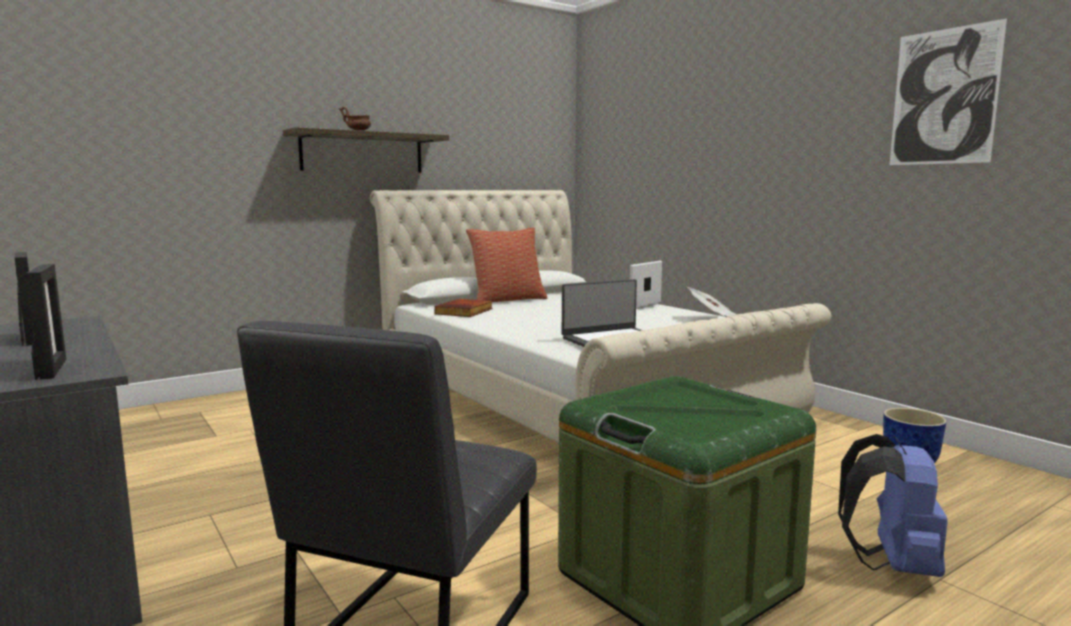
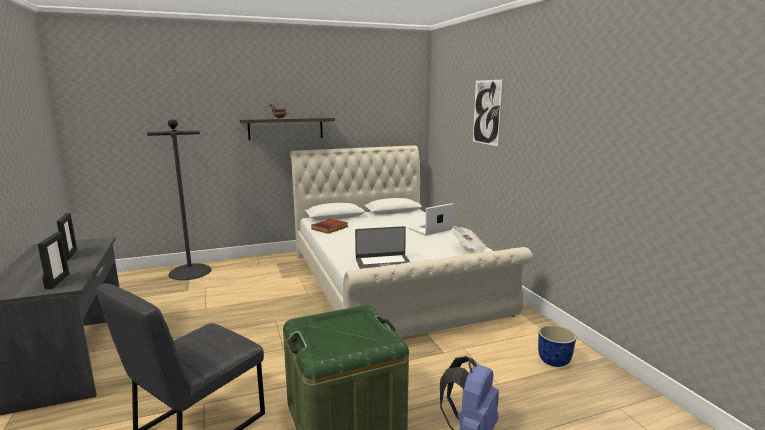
camera: 15 degrees right, 5 degrees up
(200, 410) = (190, 272): none -> black clothes rack
(507, 300) = (365, 218): pillow -> none
(944, 97) = (604, 123): picture -> picture (486, 112)

